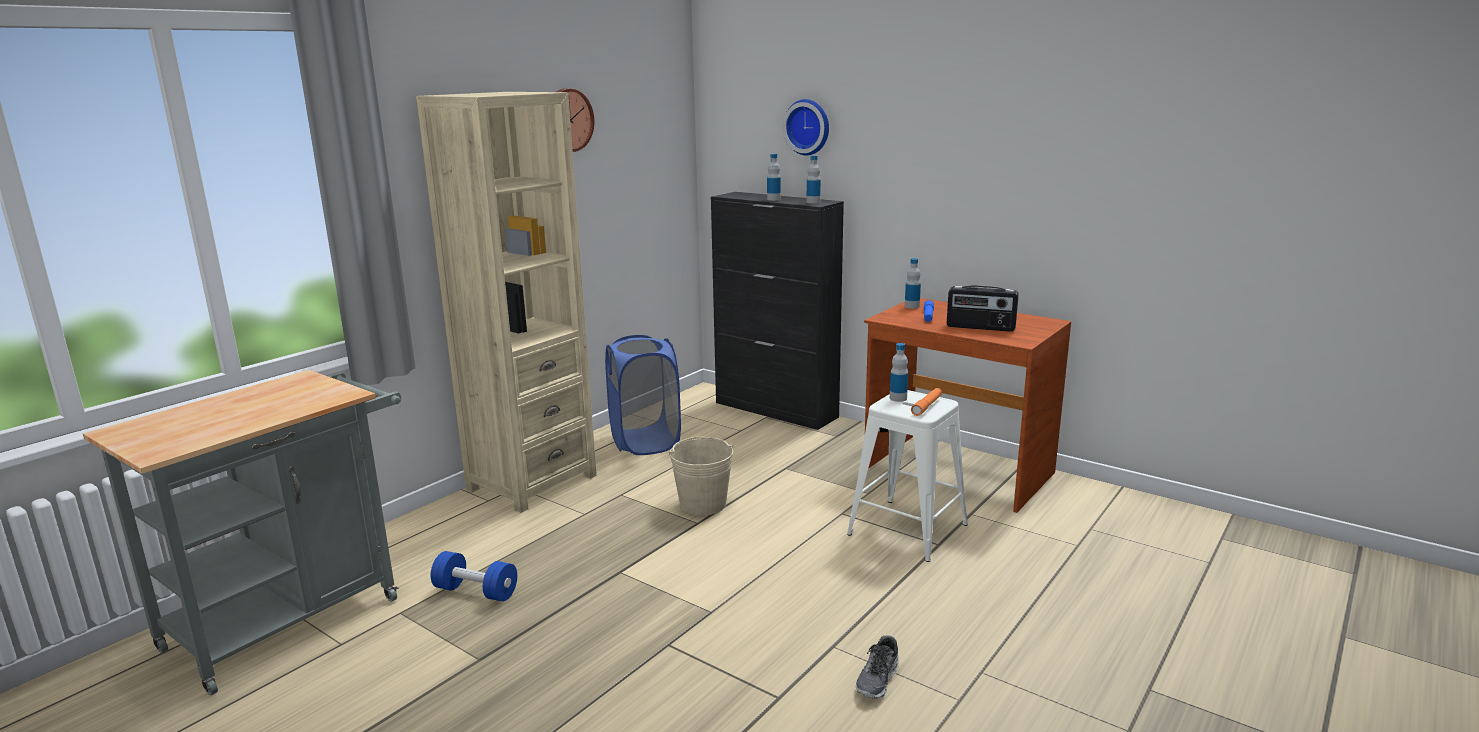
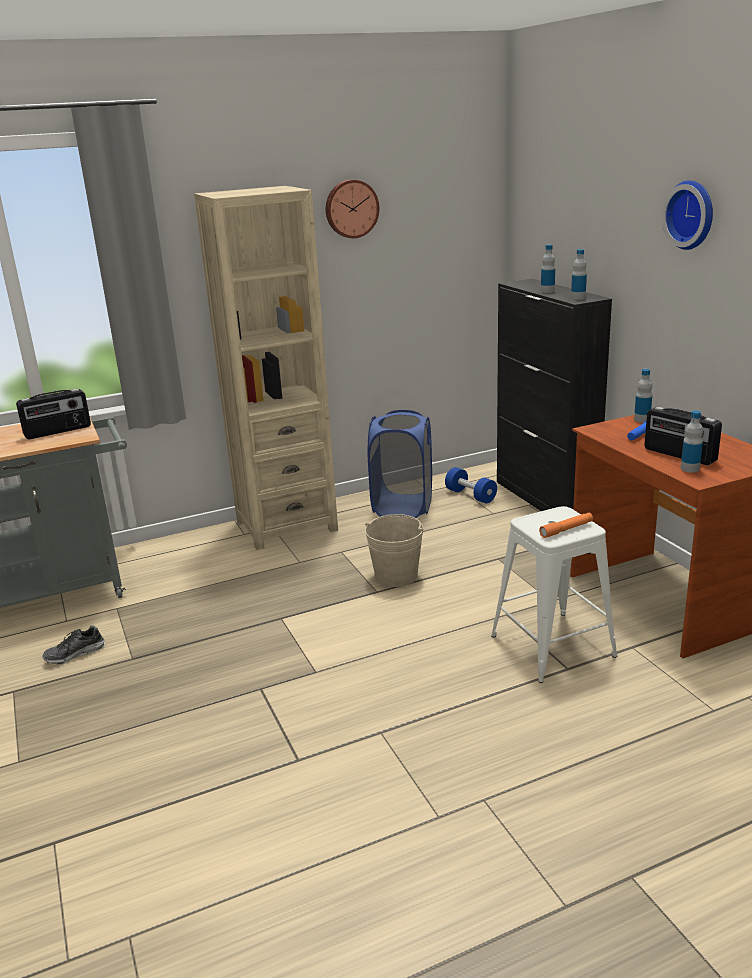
camera: 30 degrees right, 5 degrees up
(300, 393) = (58, 431): none -> radio
(476, 591) = (174, 606): blue dumbbell -> blue dumbbell (470, 495)
(808, 127) = (589, 217): wall clock -> wall clock (692, 214)
(878, 680) = (388, 774): shoe -> shoe (75, 654)
(898, 398) = (549, 515): bottle -> bottle (690, 469)

